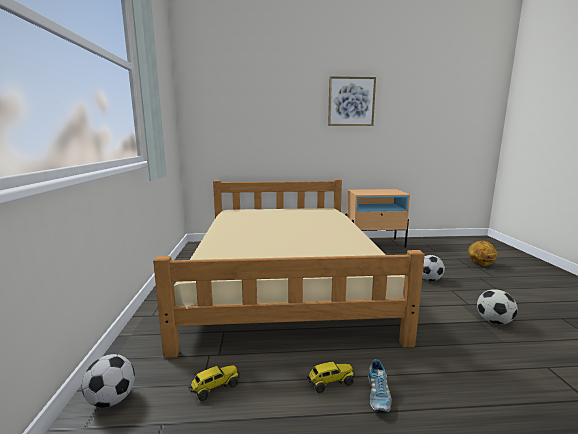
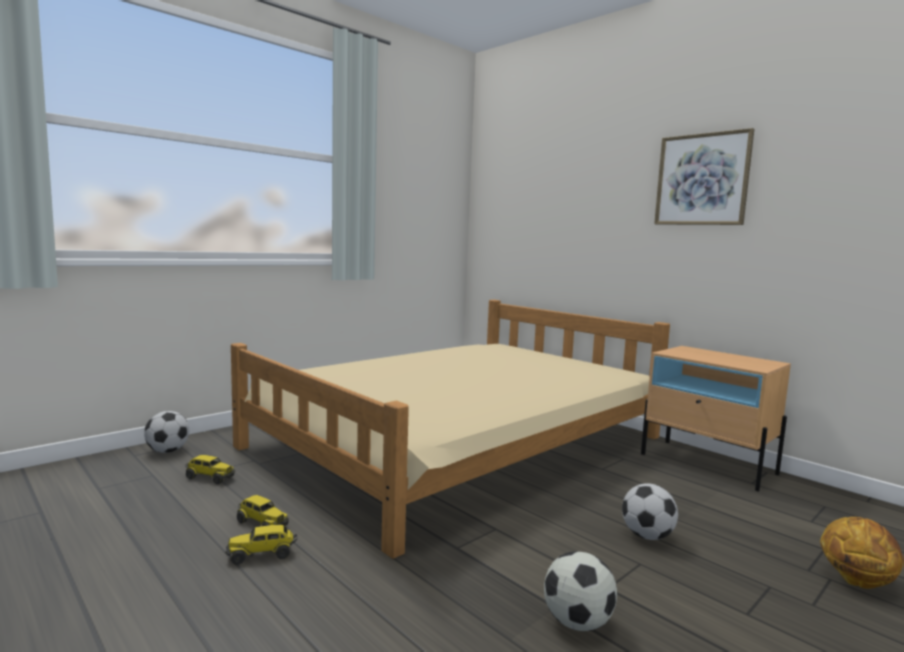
camera: 50 degrees right, 5 degrees down
(378, 395) = (262, 554): shoe -> toy truck

